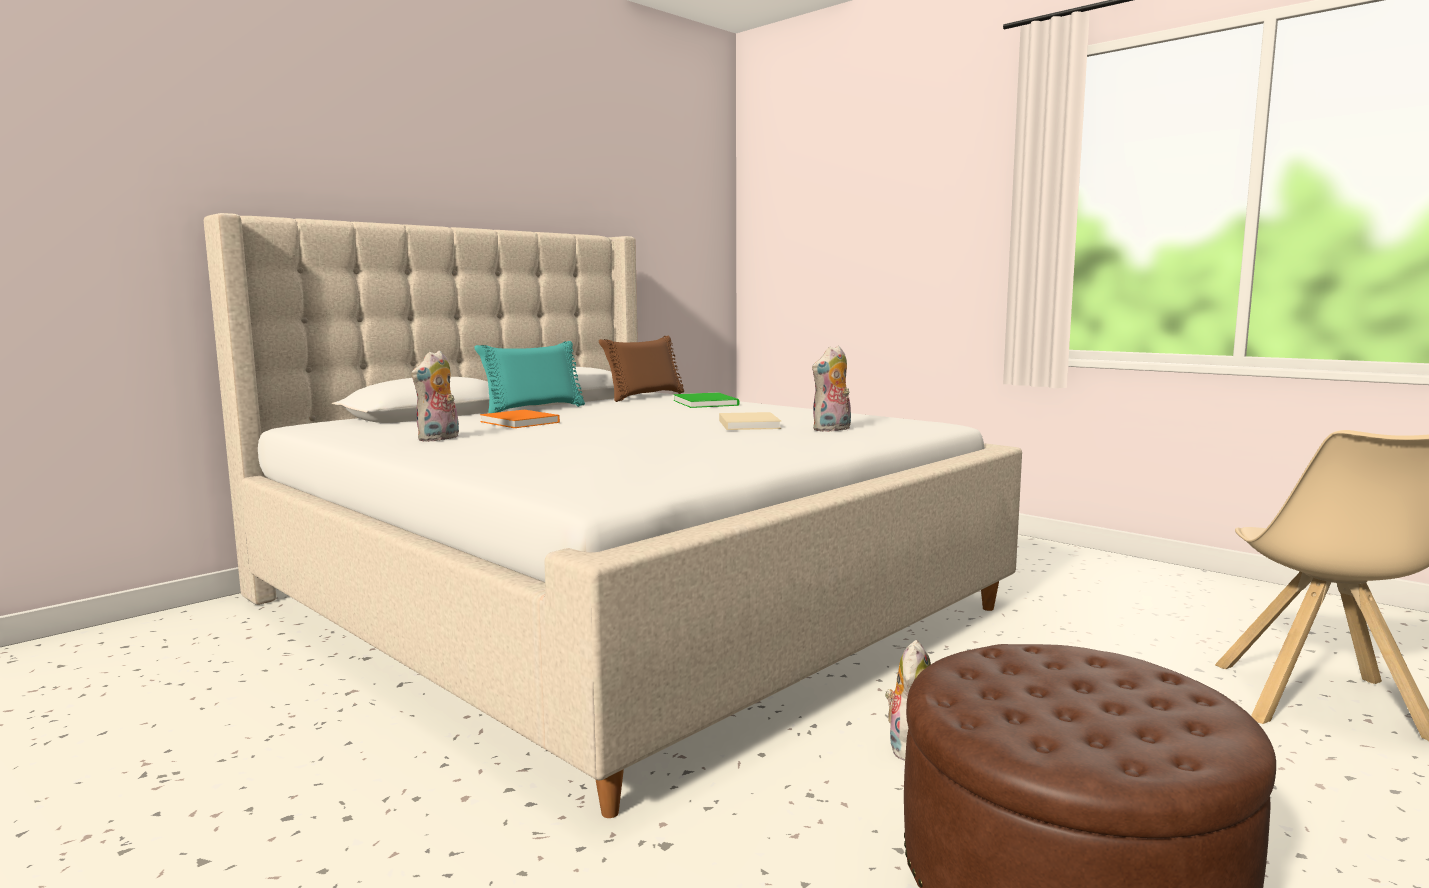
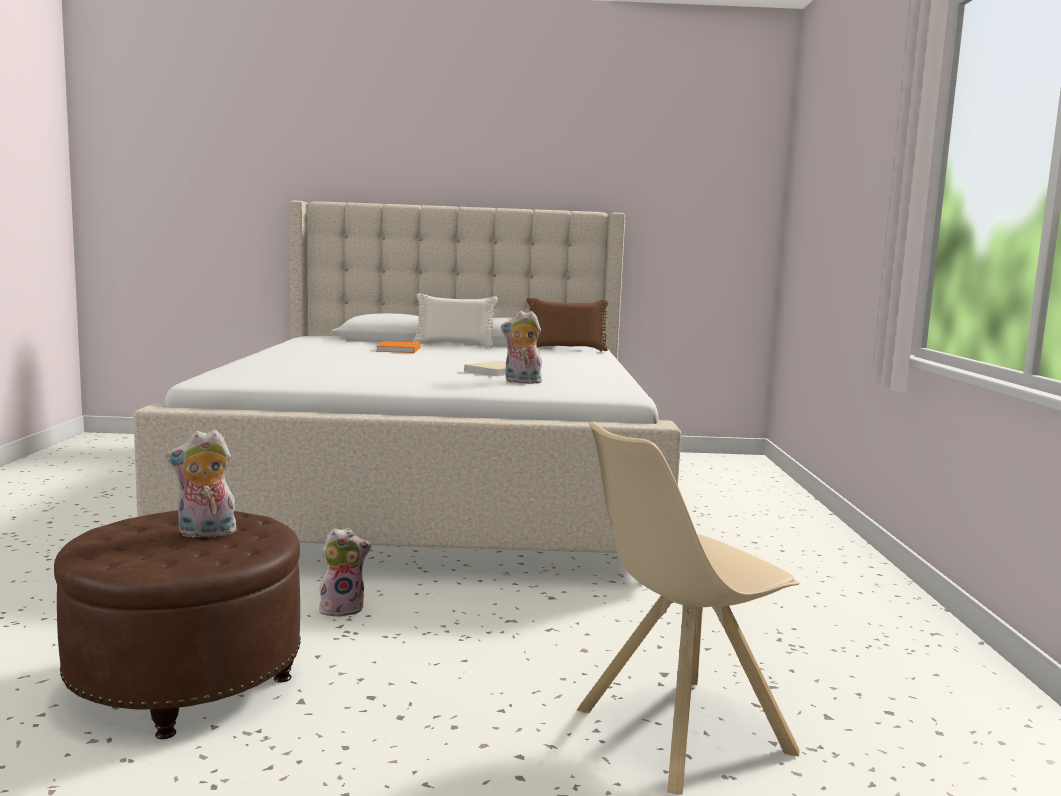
camera: 45 degrees right, 0 degrees up
(439, 439) = (315, 350): plush toy -> plush toy (205, 534)
(533, 409) = (454, 345): turquoise pillow -> white pillow
(706, 402) = (575, 358): green book -> none

